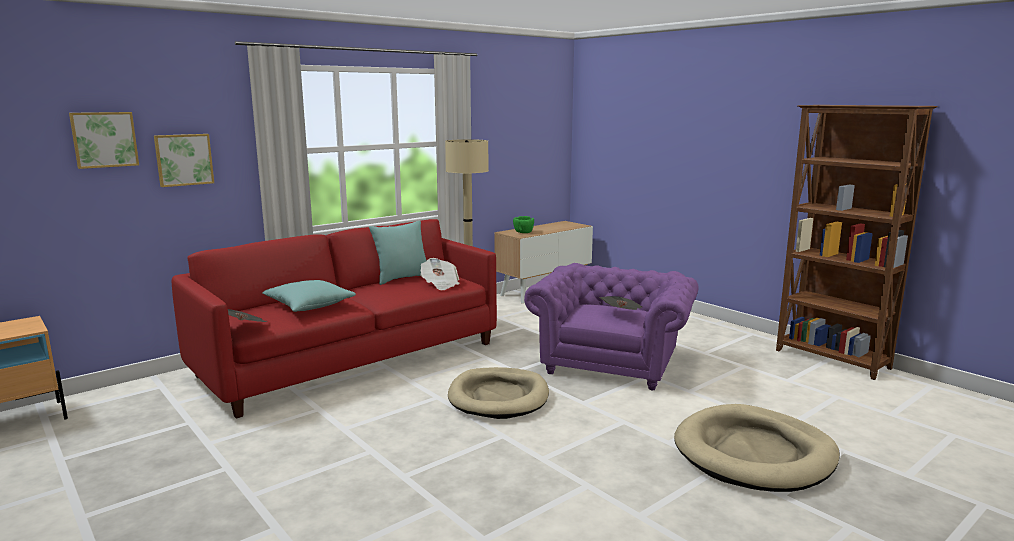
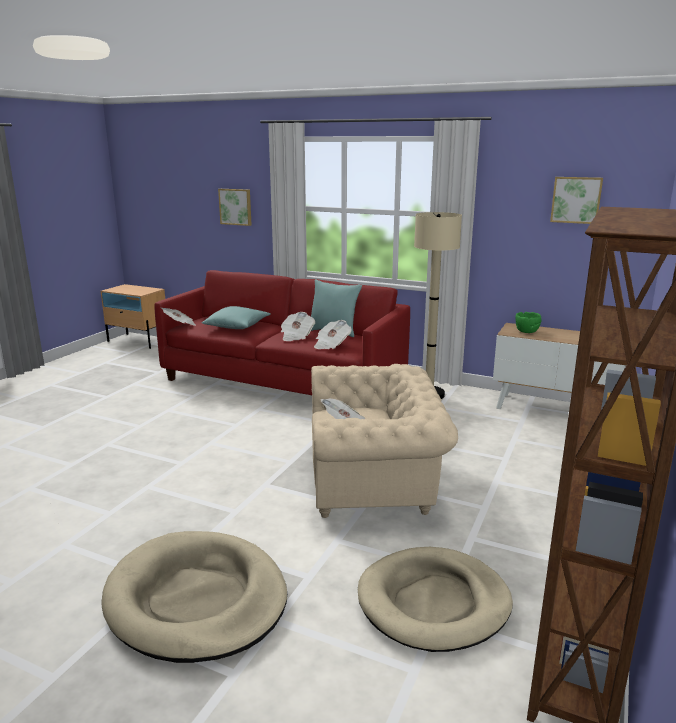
camera: 65 degrees right, 5 degrees up
(104, 139) = (197, 189): picture -> picture (576, 200)
(394, 290) = (296, 336): none -> newspaper
(498, 397) = (251, 446): beige dog bed -> beige dog bed (433, 602)
(611, 363) = (375, 483): purple armchair -> beige armchair

